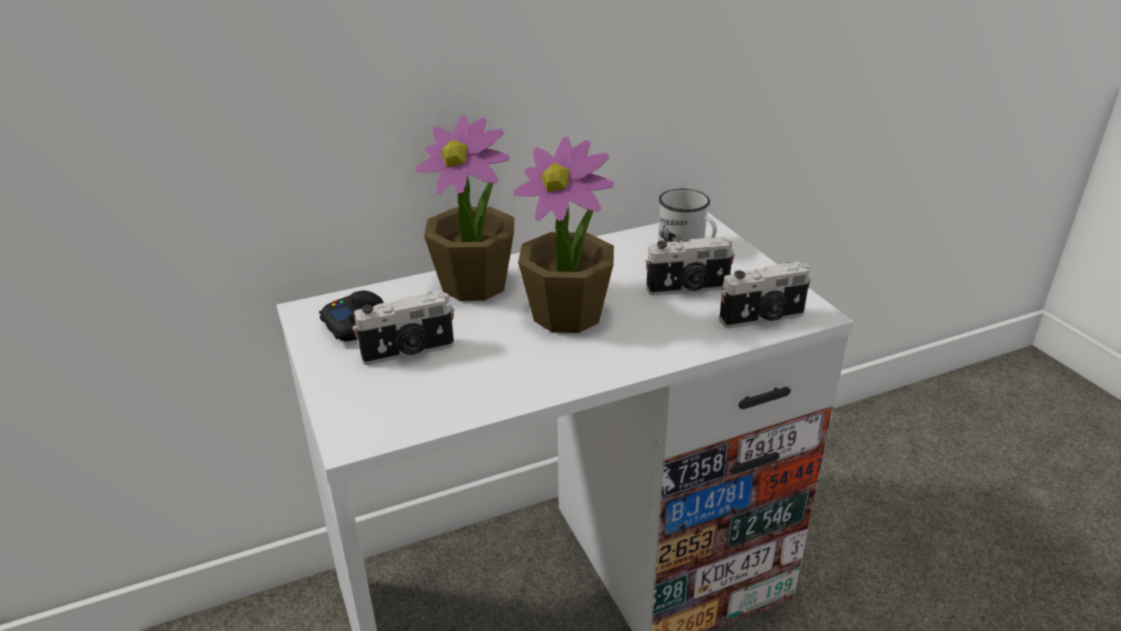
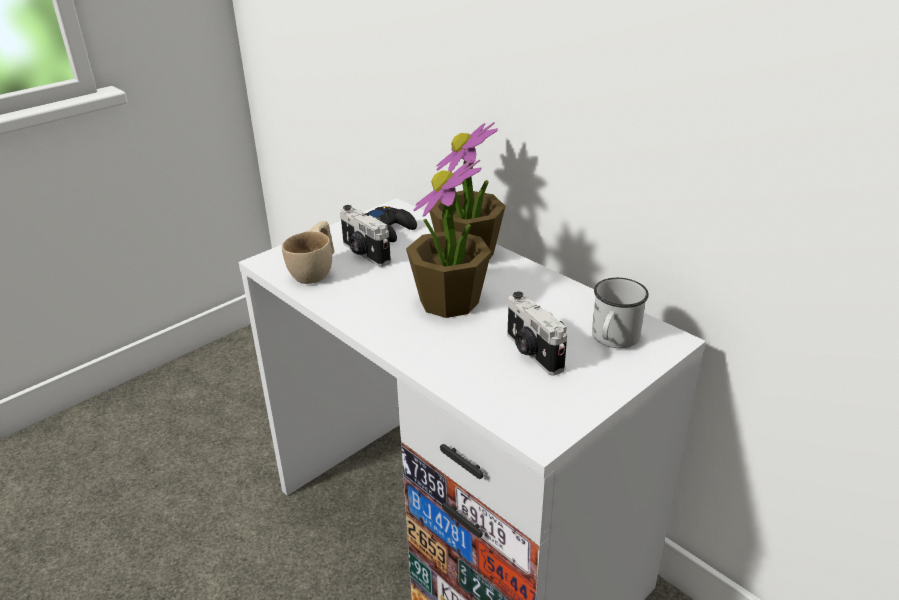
camera: 70 degrees right, 0 degrees up
(420, 397) = (316, 270): none -> beige cup
(763, 319) = (508, 404): camera -> none

